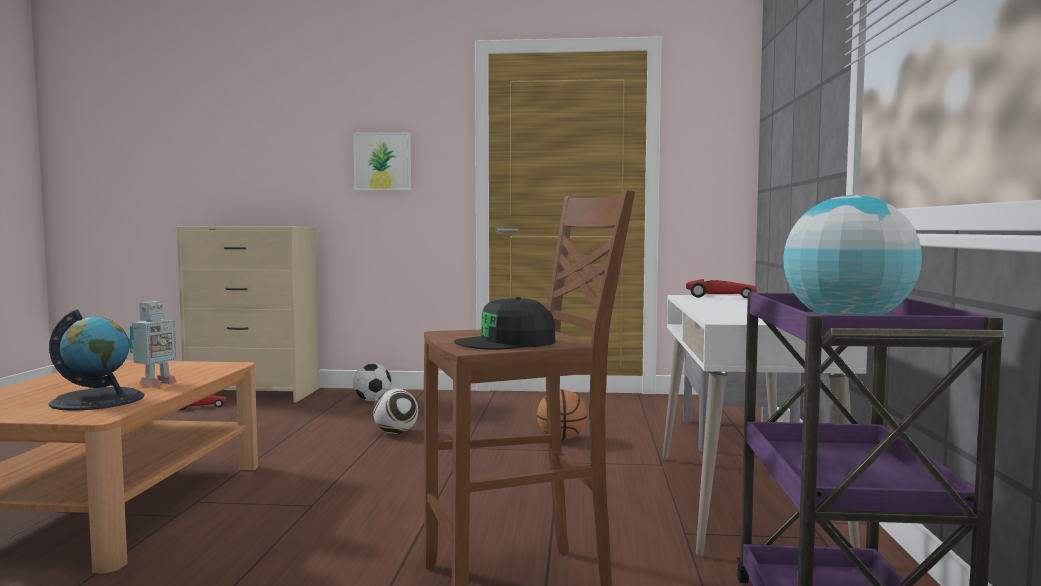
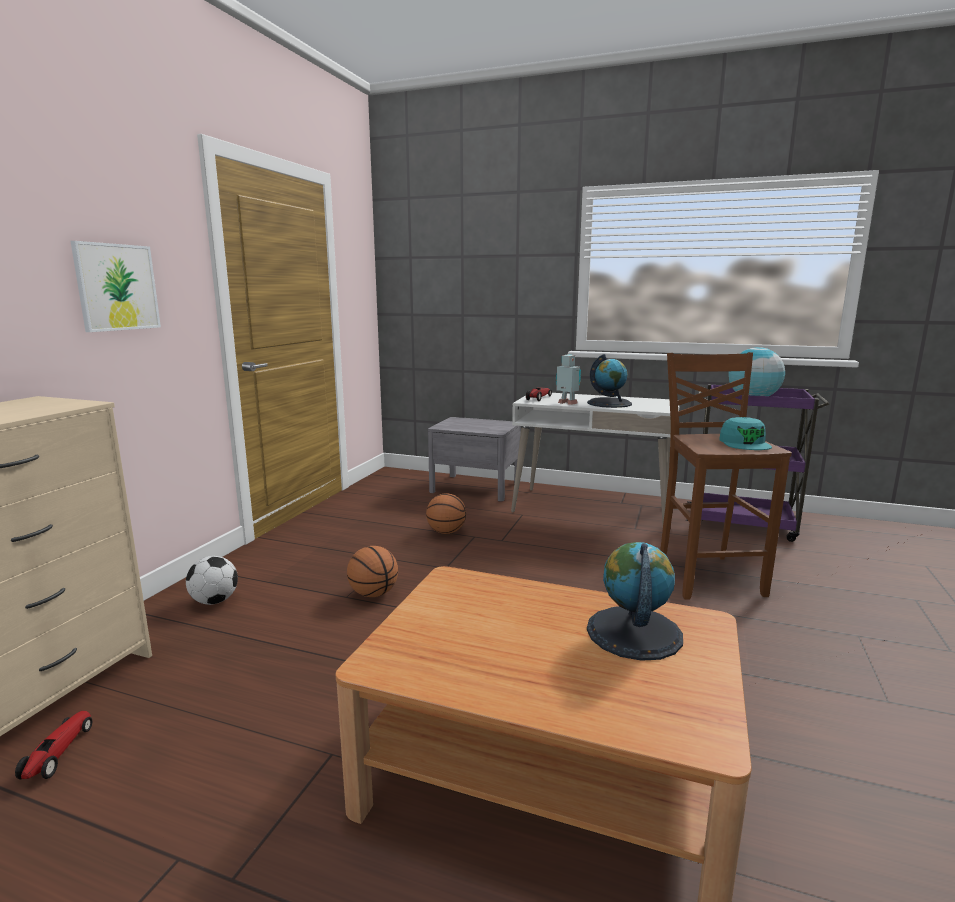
camera: 75 degrees left, 10 degrees up
(155, 384) = (552, 610): toy robot -> toy robot (567, 404)
(396, 433) = (374, 594): football -> basketball
(507, 343) = (744, 443): black cap -> turquoise cap
(737, 309) = (609, 403): none -> globe

